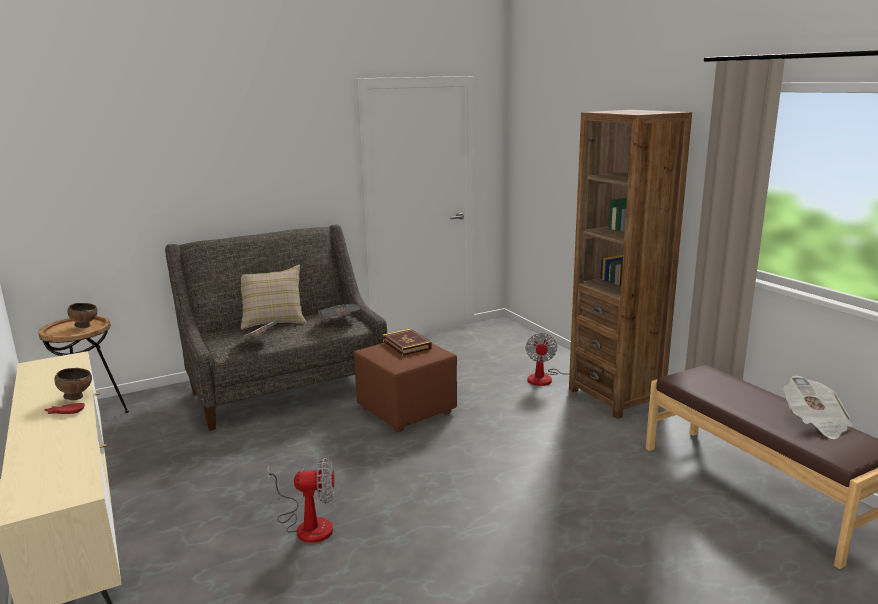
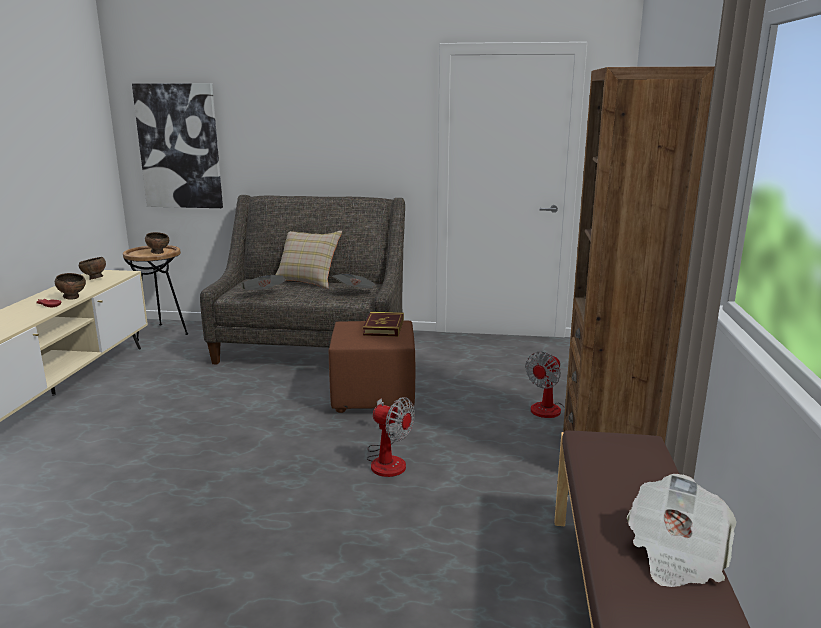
camera: 35 degrees right, 0 degrees up
(50, 372) = (94, 279): none -> brown bowl
(79, 200) = (179, 146): none -> picture
(307, 524) = (160, 458): fan -> fan (387, 460)

